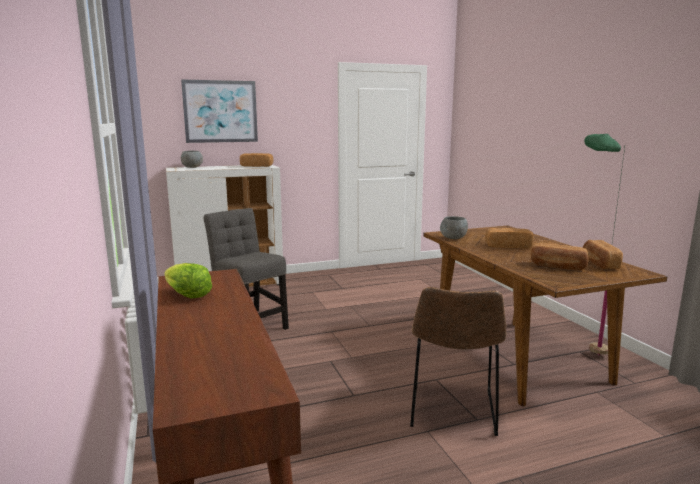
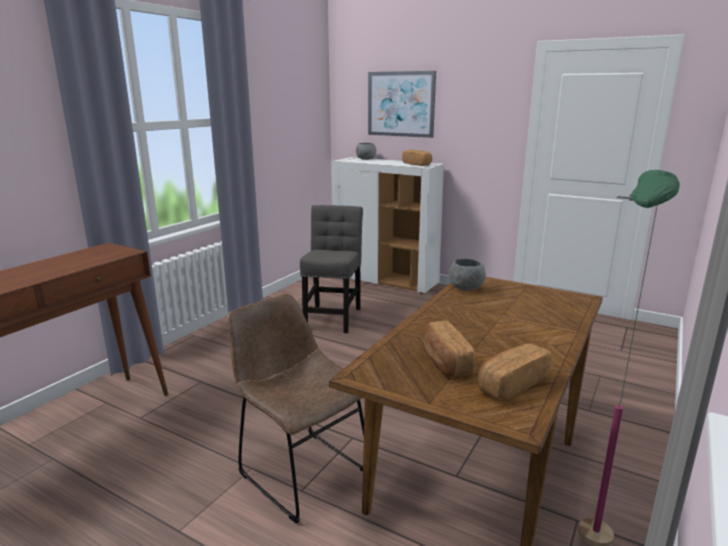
camera: 50 degrees right, 5 degrees up
(186, 295) = (69, 258): lettuce -> none
(452, 412) = (300, 470): brown chair -> brown chair turned 75 degrees clockwise
(508, 246) = (488, 318): bread -> none

